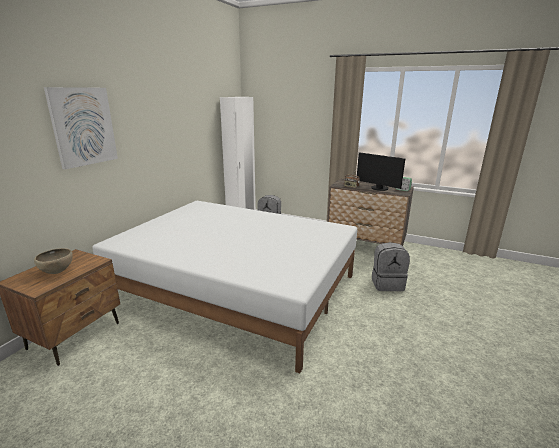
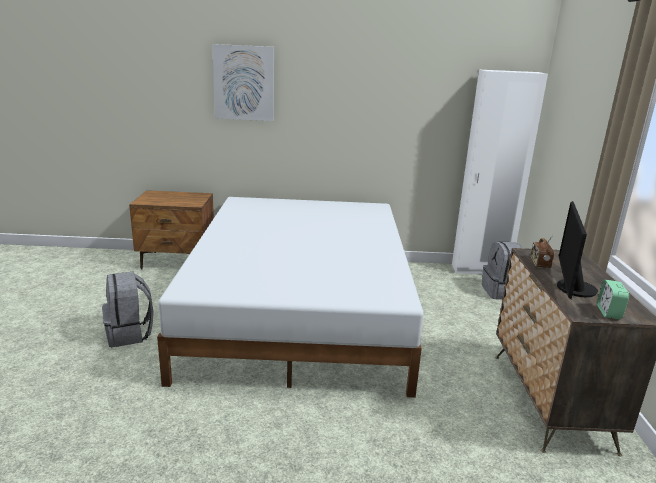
camera: 65 degrees right, 0 degrees up
(57, 272) = (169, 199): brown bowl -> none
(387, 284) = (424, 442): grey backpack -> grey backpack (130, 334)

